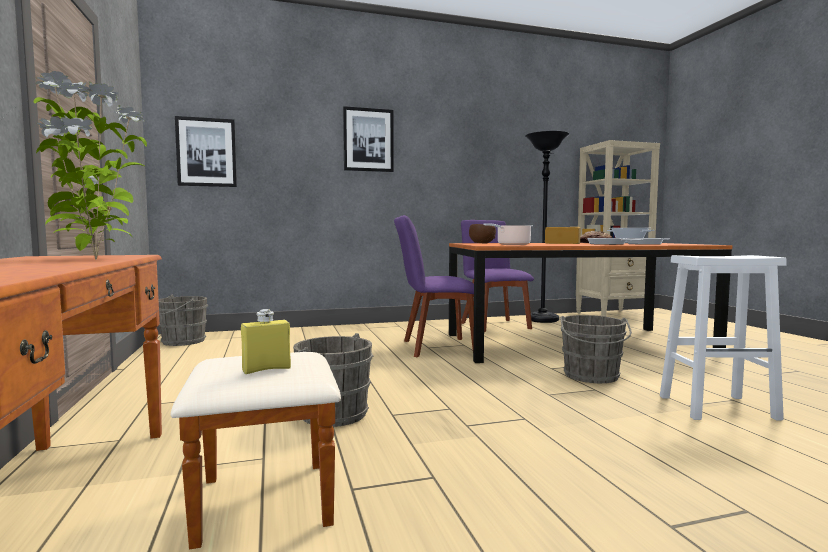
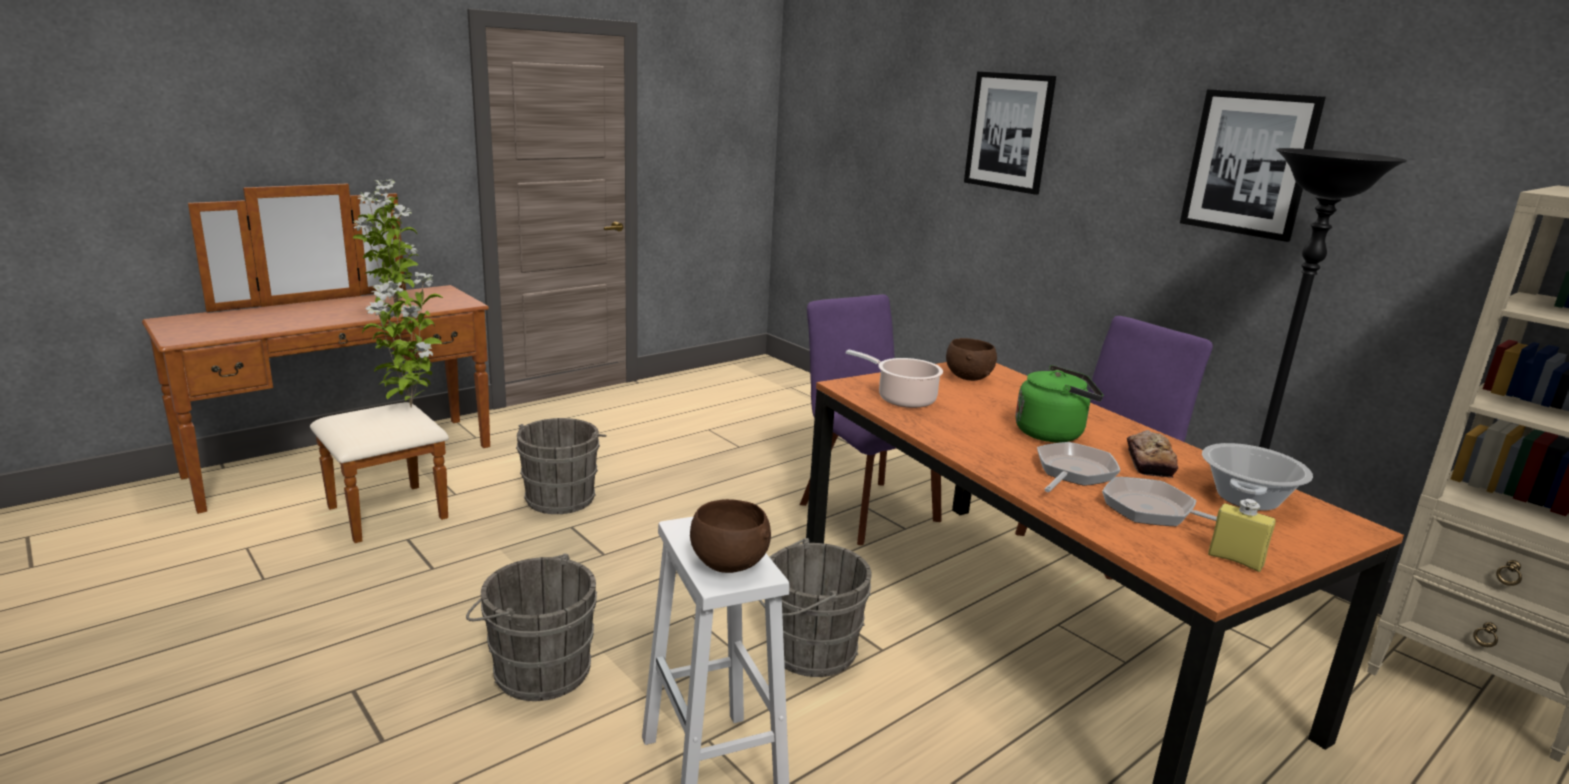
camera: 65 degrees right, 15 degrees up
(180, 342) = (748, 372): grey bucket -> grey bucket (537, 670)
(206, 152) = (823, 140): picture -> picture (1249, 164)
(235, 355) = (410, 406): none -> potted plant
(266, 369) = (360, 423): yellow bottle -> yellow bottle (1235, 560)
(562, 243) = (1053, 433): bread -> green kettle
(742, 256) = (728, 564): none -> brown bowl

